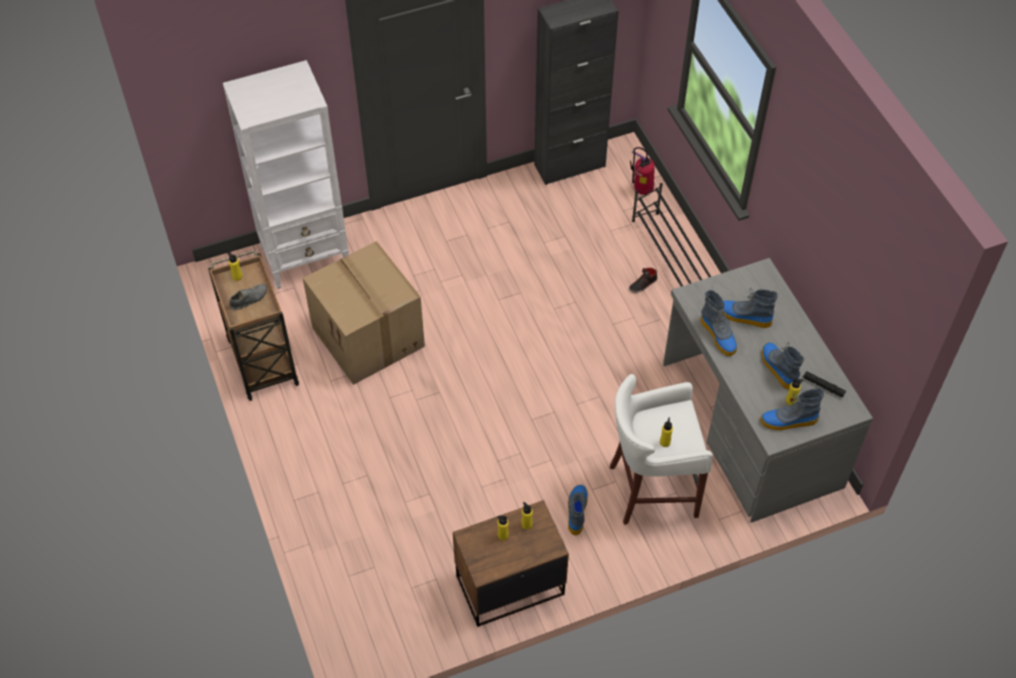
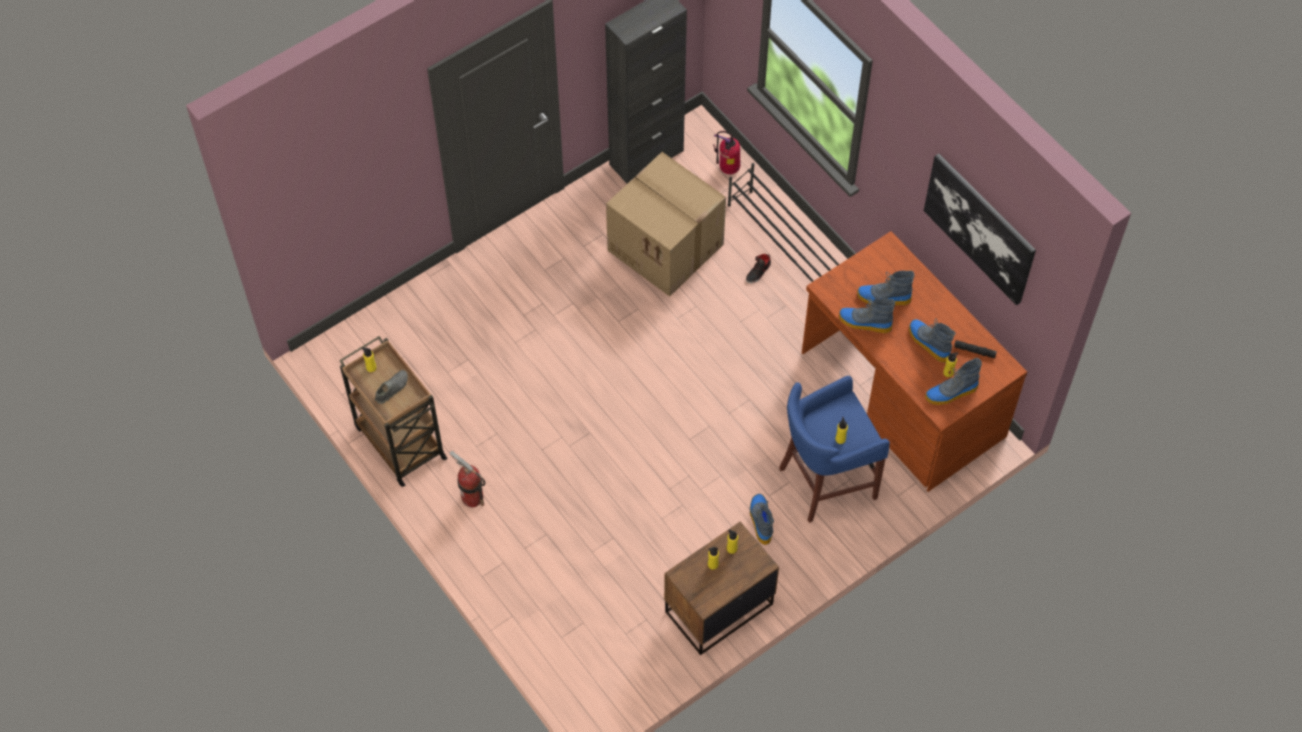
camera: 15 degrees left, 5 degrees up
(306, 257) = (405, 320): white bookcase -> none
(310, 425) = (472, 497): none -> fire extinguisher
(370, 337) = (501, 391): cardboard box -> cardboard box (667, 247)
(650, 489) = (824, 482): white stool -> blue stool
(718, 336) = (864, 323): boot -> boot turned 150 degrees clockwise
(750, 425) = (902, 395): grey desk -> brown desk
(850, 254) = (980, 228): none -> picture

